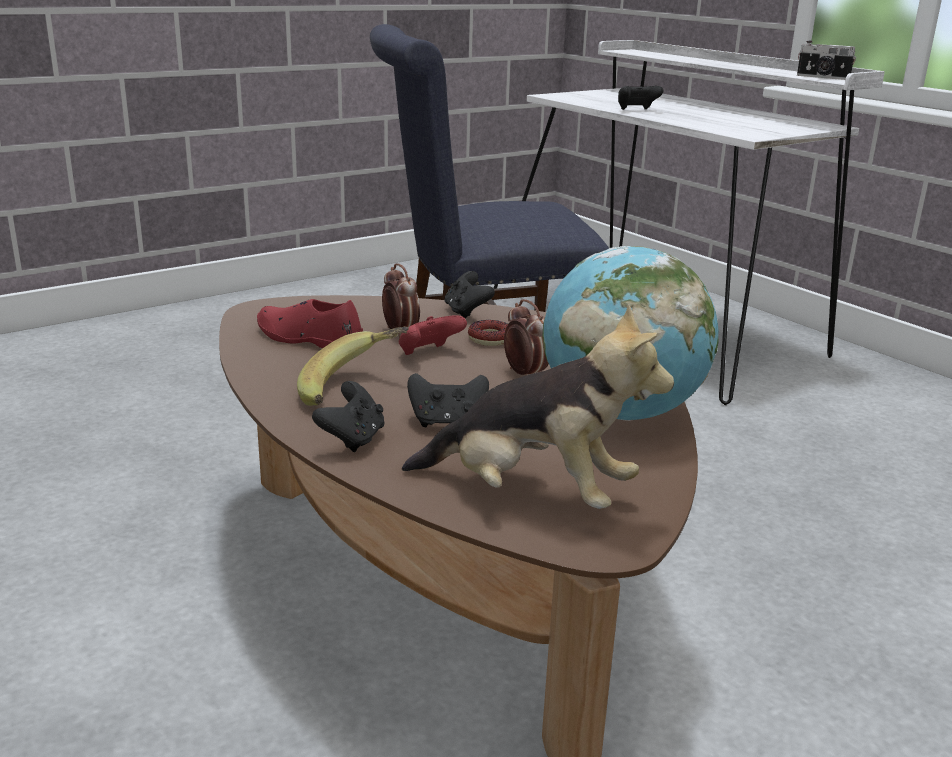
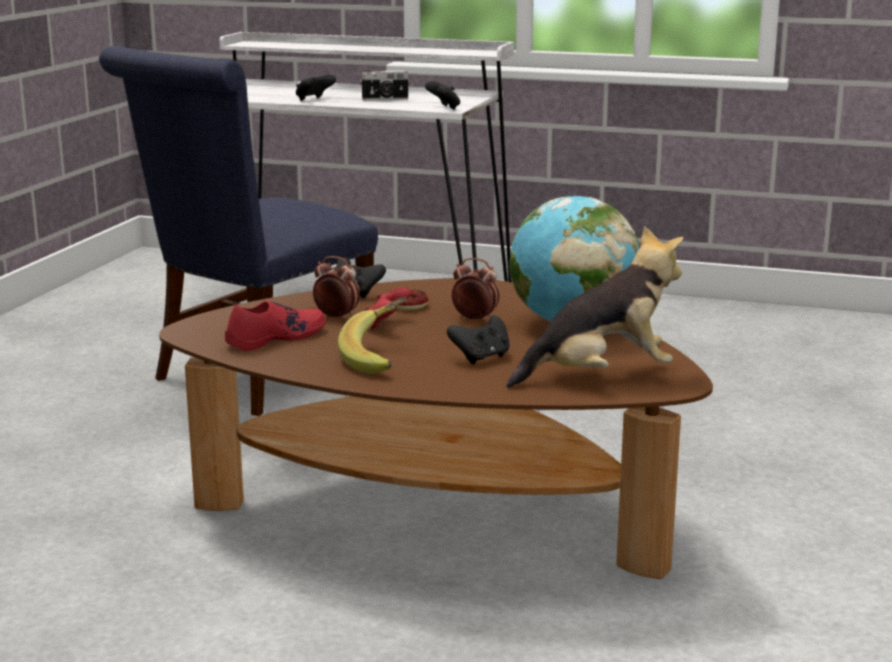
camera: 35 degrees left, 5 degrees down
(308, 338) = (276, 338): red shoe -> red shoe turned 150 degrees clockwise
(352, 439) = (442, 383): black game controller -> black game controller (444, 108)
(822, 77) = (467, 52): camera -> camera (385, 99)

